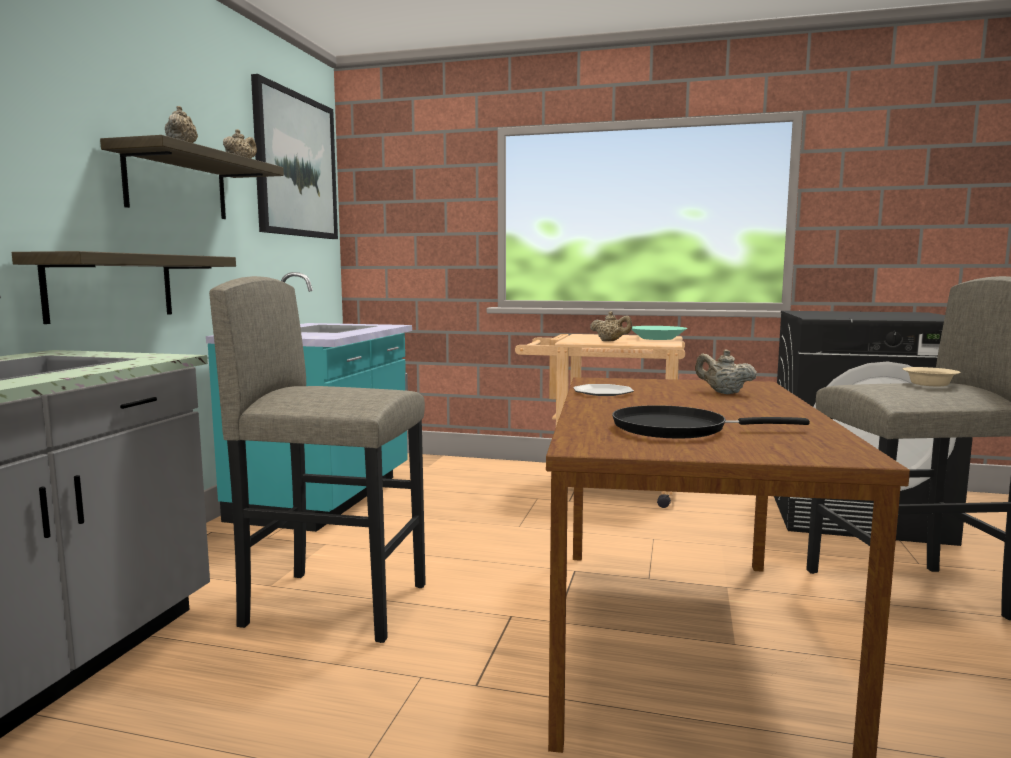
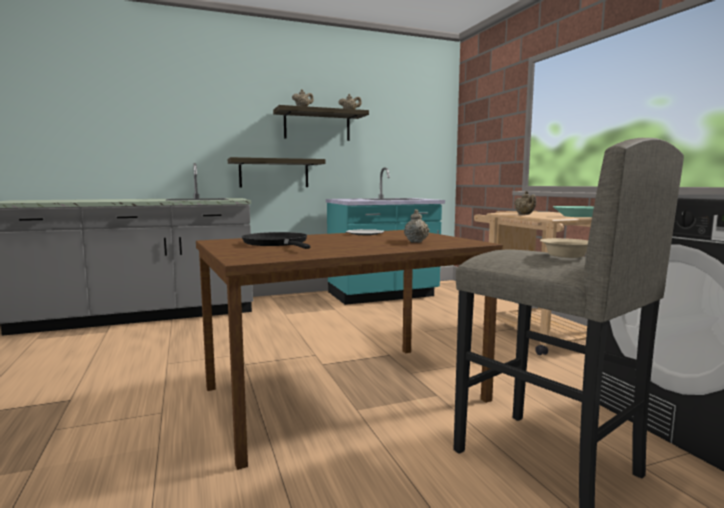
camera: 55 degrees right, 0 degrees up
(296, 165) = (413, 106): picture -> none
(336, 604) = (283, 326): grey stool -> none

